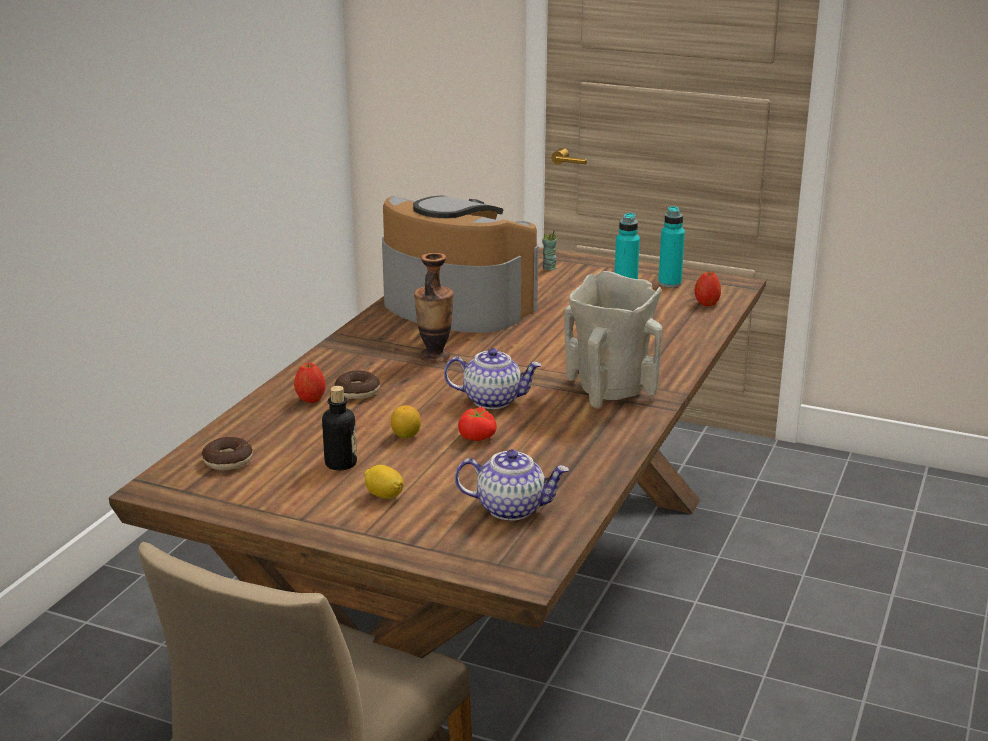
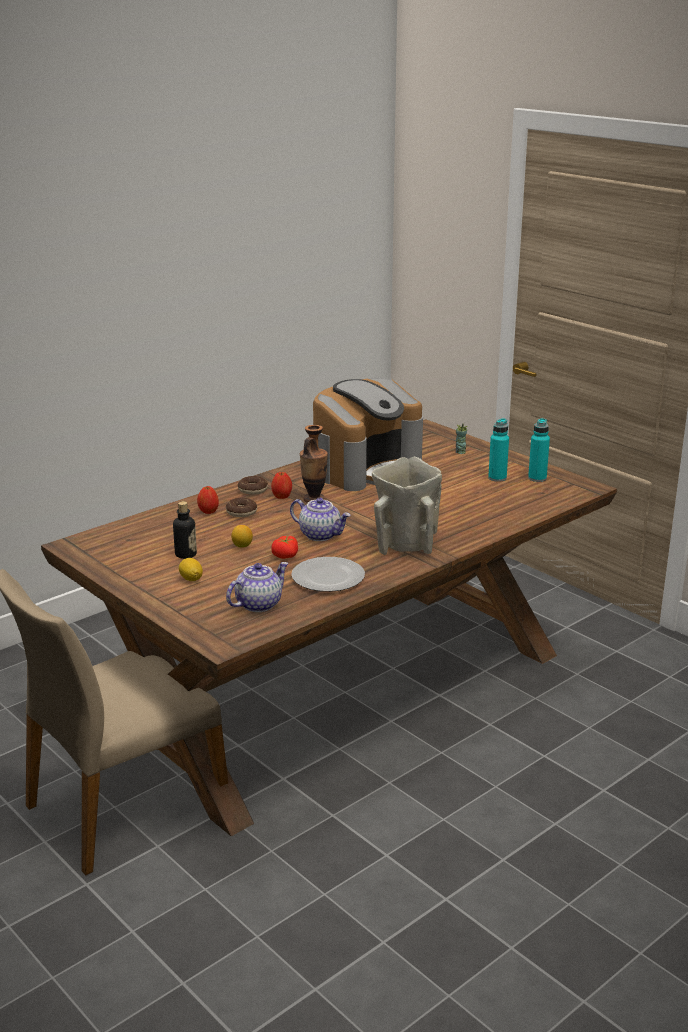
camera: 25 degrees right, 0 degrees up
(228, 461) = (123, 539): donut -> donut (252, 490)
(455, 306) = (365, 467): coffee machine -> coffee machine turned 75 degrees clockwise
(512, 508) = (258, 604): teapot -> teapot turned 75 degrees counterclockwise
(563, 453) = (329, 578): none -> plate
(707, 303) = (548, 498): apple -> apple (282, 496)

